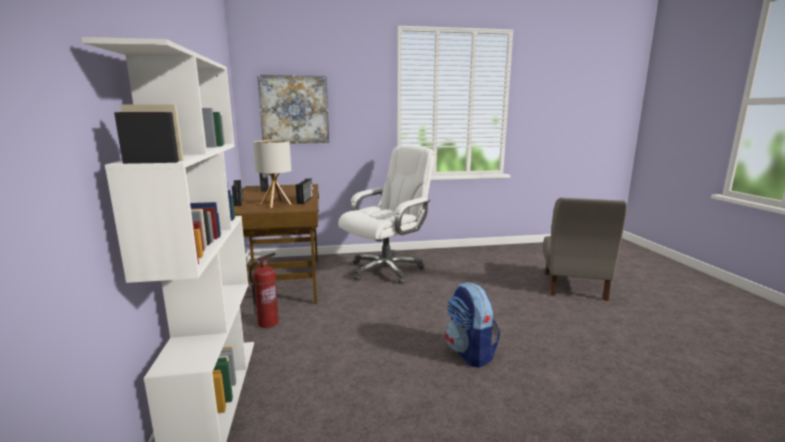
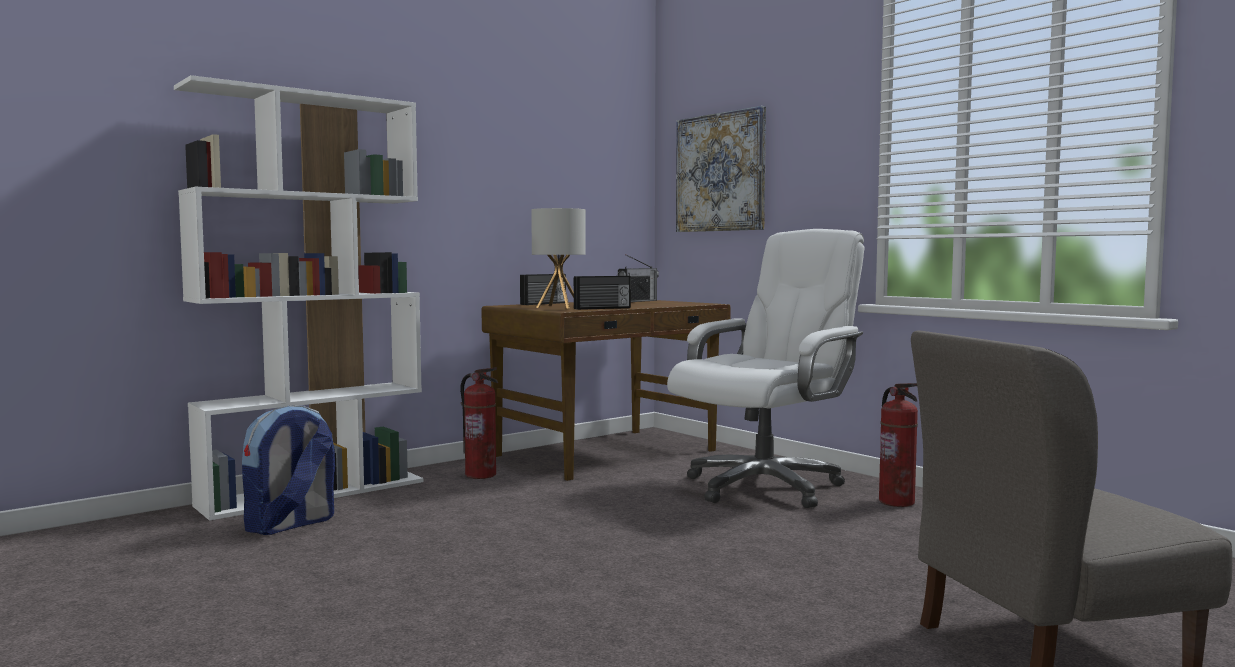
camera: 60 degrees right, 10 degrees down
(386, 269) = (764, 487): white office chair -> white office chair turned 60 degrees counterclockwise
(432, 257) = (897, 502): none -> fire extinguisher
(470, 353) = (528, 585): backpack -> backpack (290, 525)

